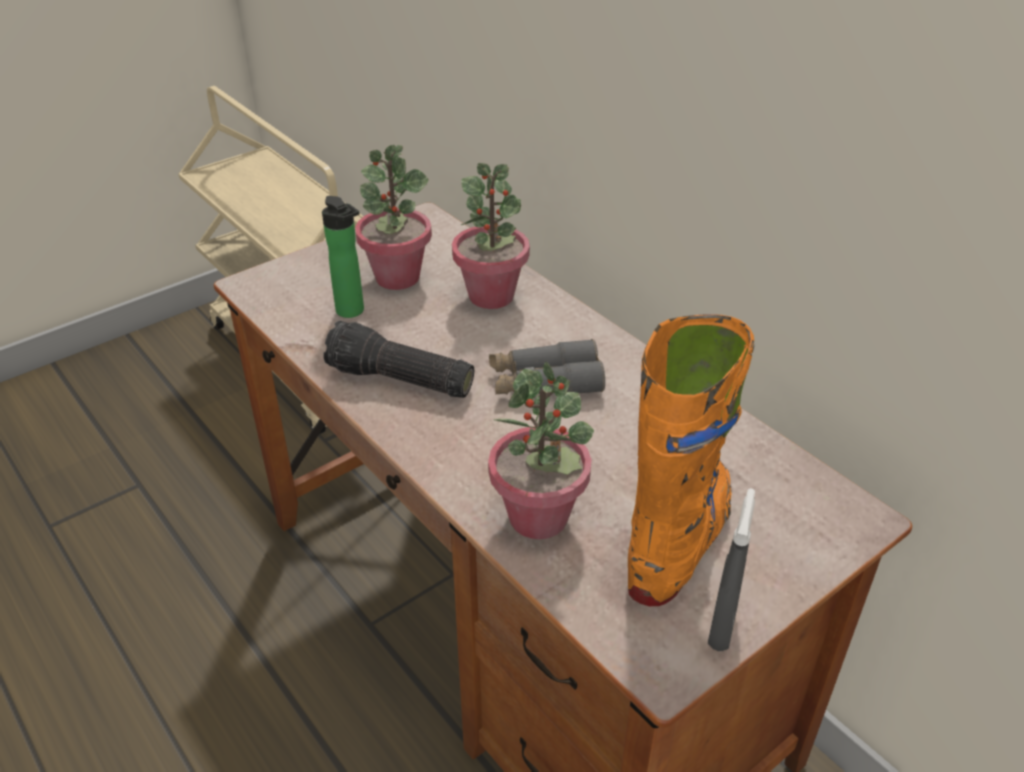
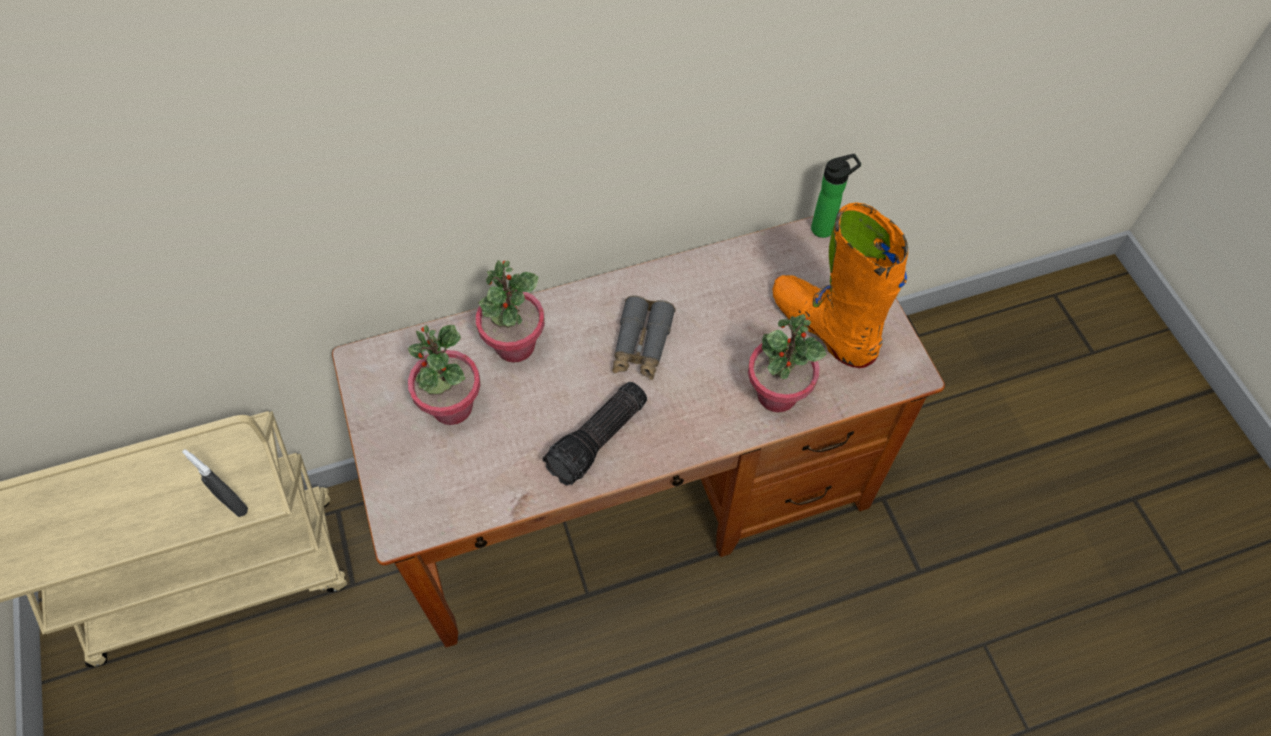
camera: 70 degrees left, 20 degrees up
(352, 312) = (489, 454): bottle -> bottle (825, 228)
(721, 627) = (891, 333): grey spray bottle -> grey spray bottle (233, 504)

